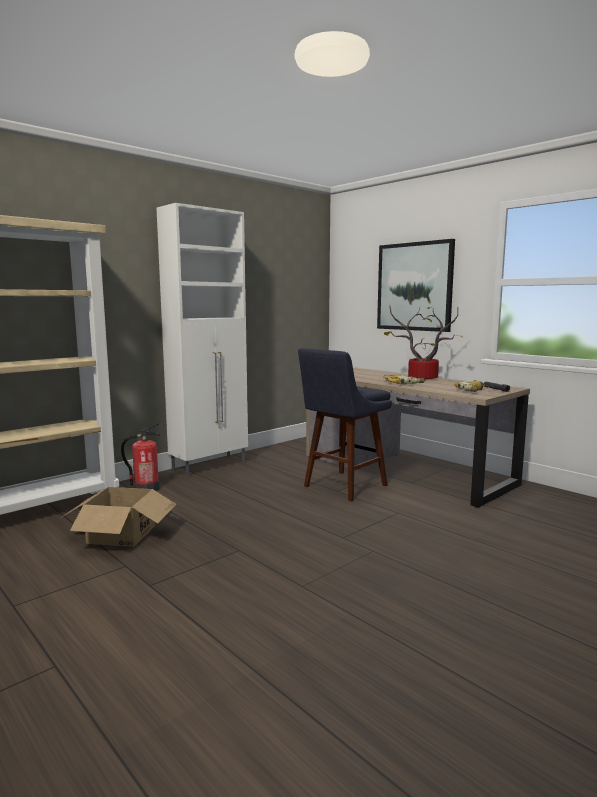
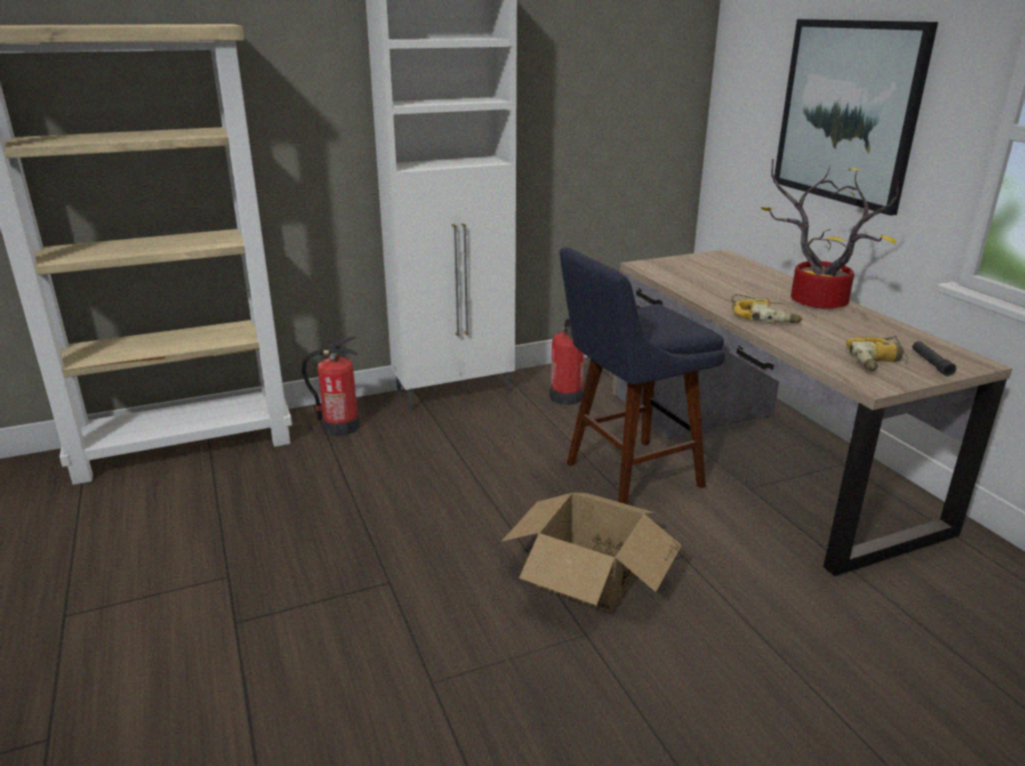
camera: 20 degrees right, 15 degrees up
(121, 534) = (259, 512): cardboard box -> cardboard box (589, 575)
(280, 460) = (566, 396): none -> fire extinguisher

